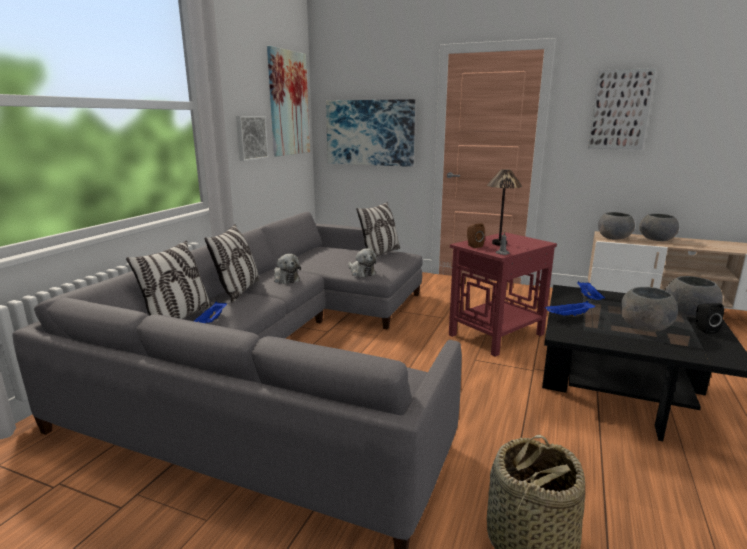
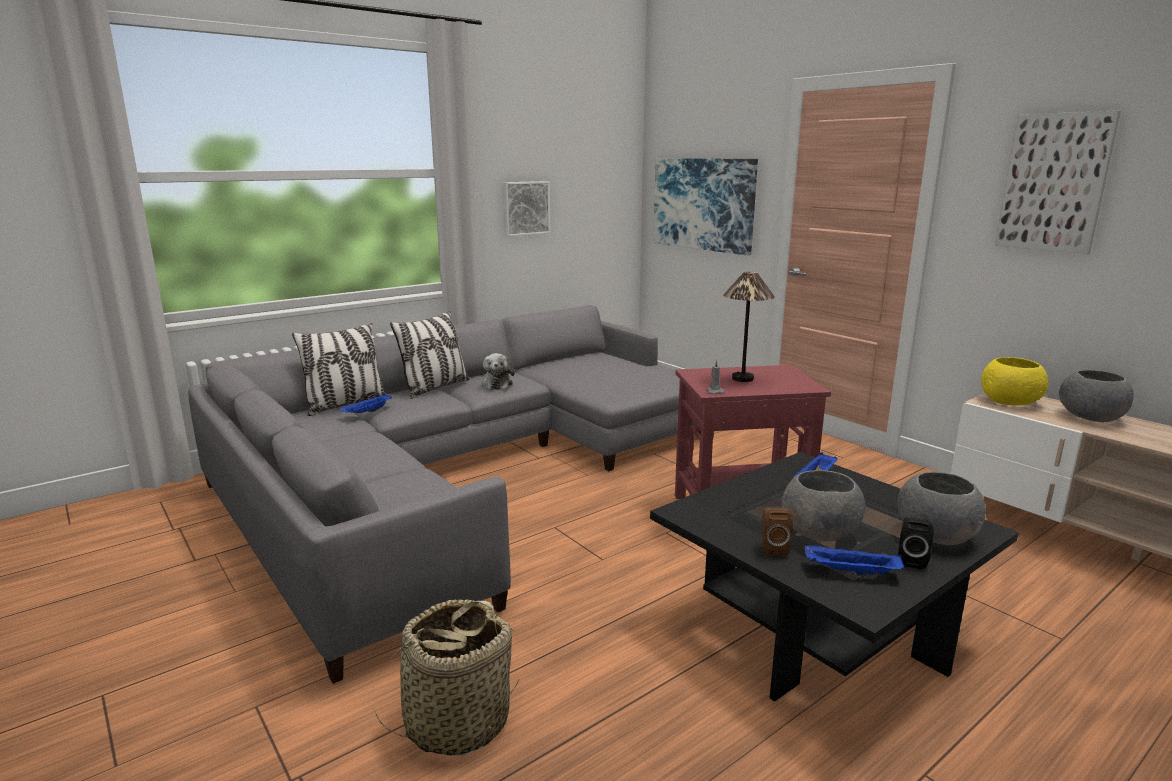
camera: 30 degrees right, 0 degrees up
(288, 103) = (597, 164): picture -> none
(361, 272) = (593, 391): plush toy -> none
(380, 254) = (653, 372): pillow -> none
(473, 246) = (699, 376): brown speaker -> brown speaker (773, 548)
(569, 316) = (737, 493): blue tray -> blue tray (850, 572)
(614, 237) = (1010, 402): grey bowl -> yellow bowl

